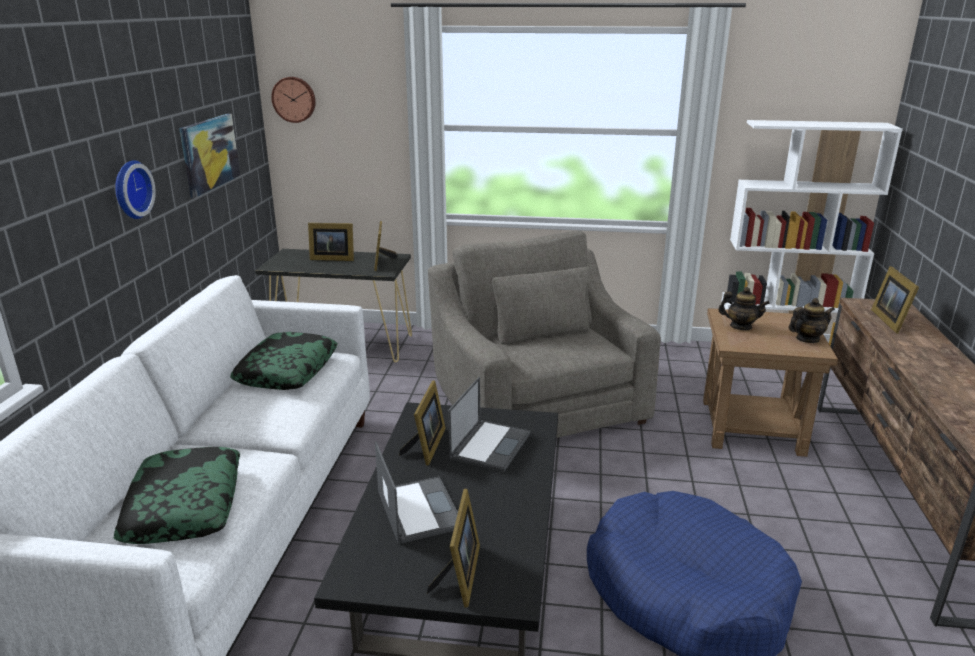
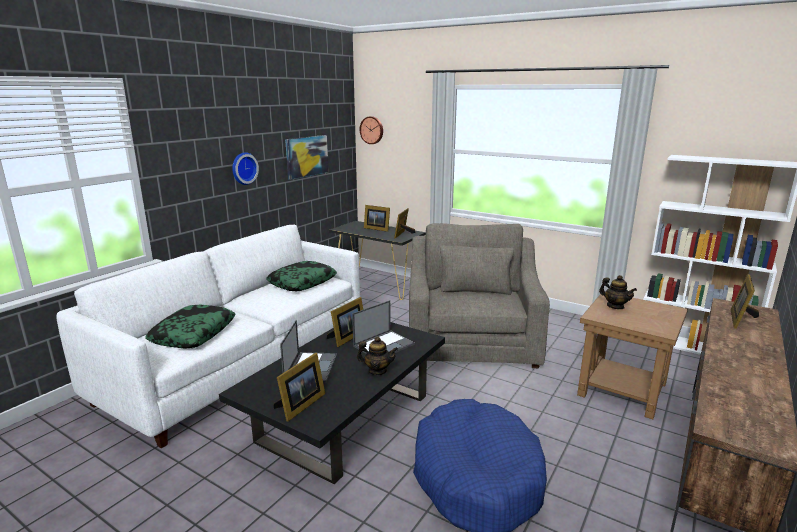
camera: 25 degrees right, 5 degrees down
(807, 339) = (663, 323): teapot -> teapot (377, 371)

